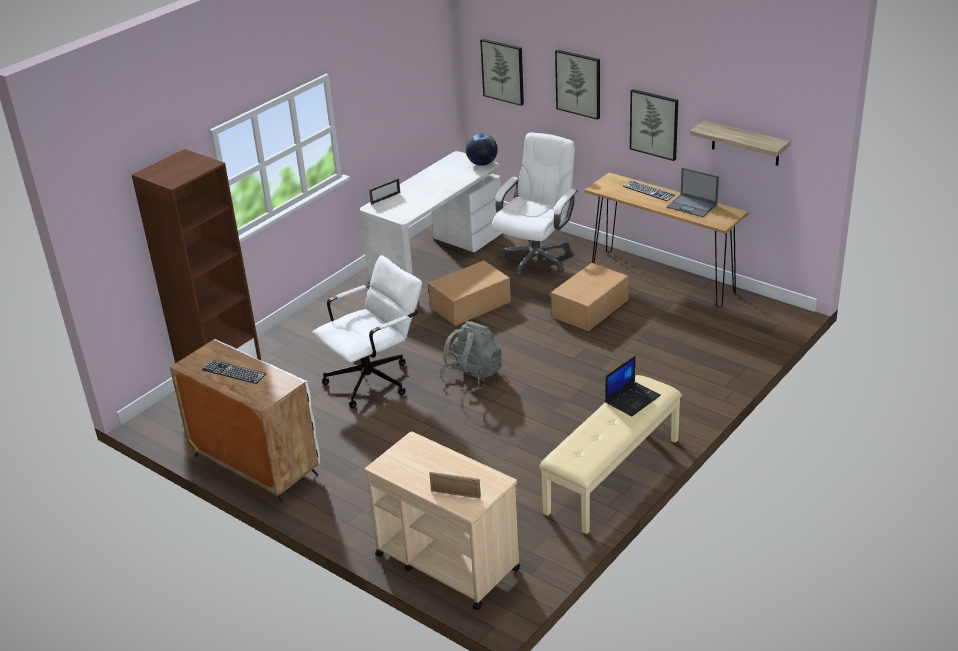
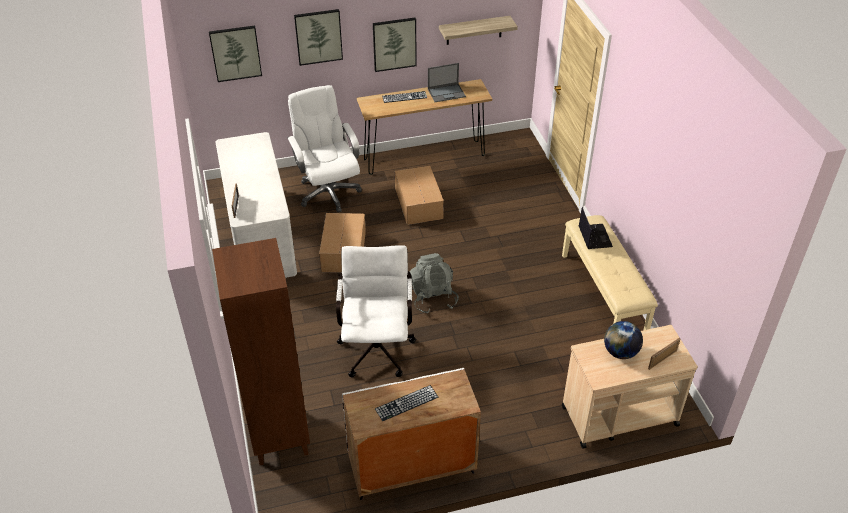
camera: 55 degrees left, 10 degrees up
(482, 164) = (255, 139): globe -> globe (620, 352)

